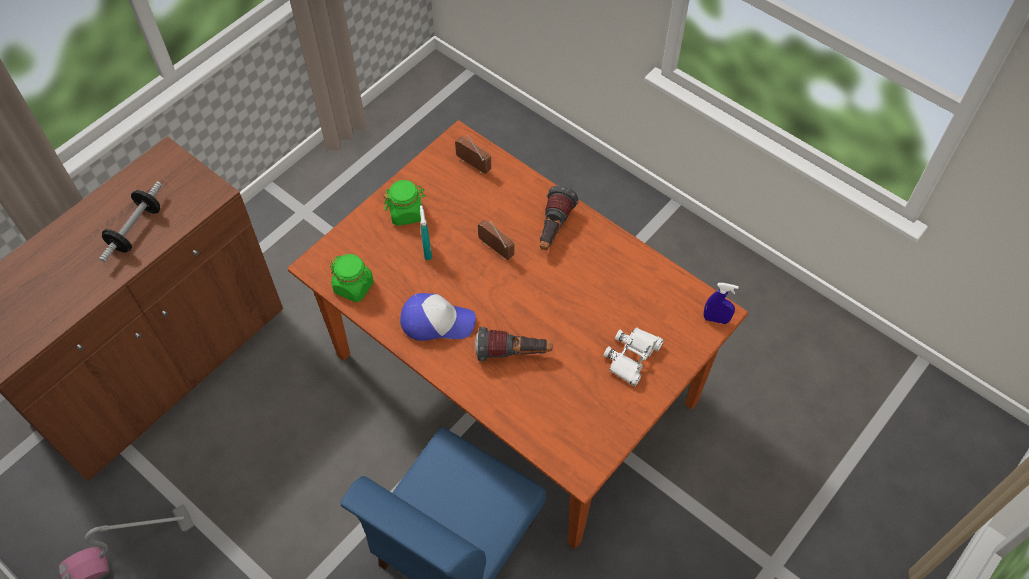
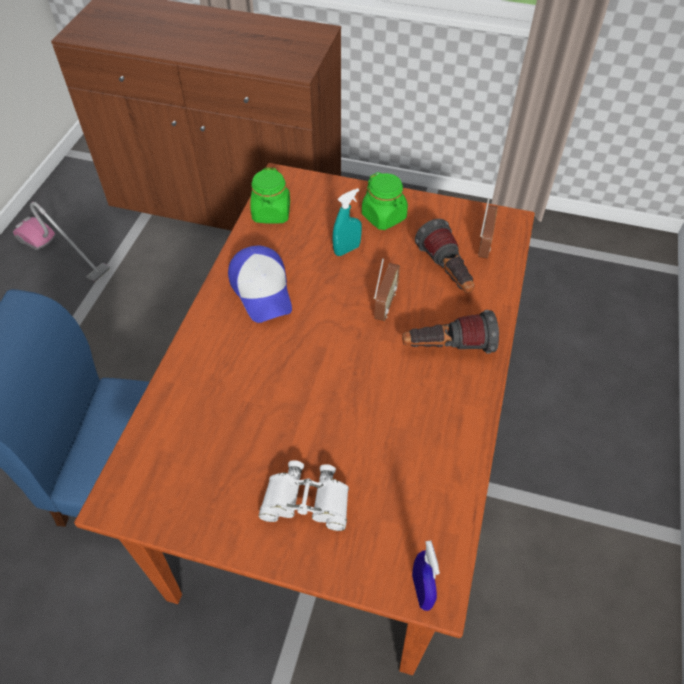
camera: 65 degrees right, 5 degrees down
(136, 230) = (232, 46): dumbbell -> none
(513, 353) = (253, 372): flashlight -> flashlight (446, 272)

